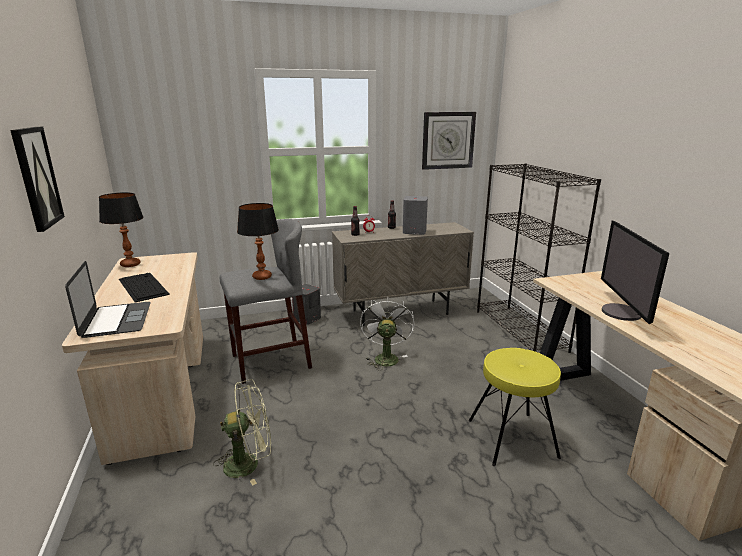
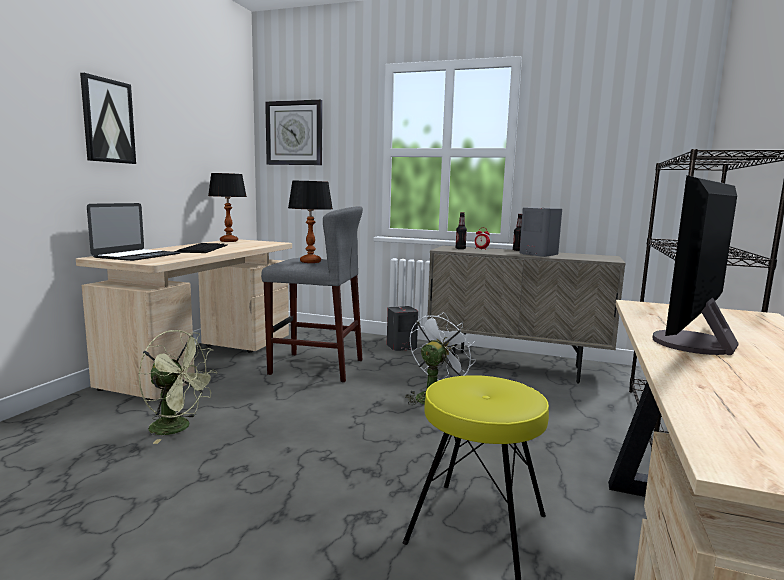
camera: 35 degrees right, 10 degrees down
(448, 140) = (623, 143): wall clock -> wall clock (294, 133)

